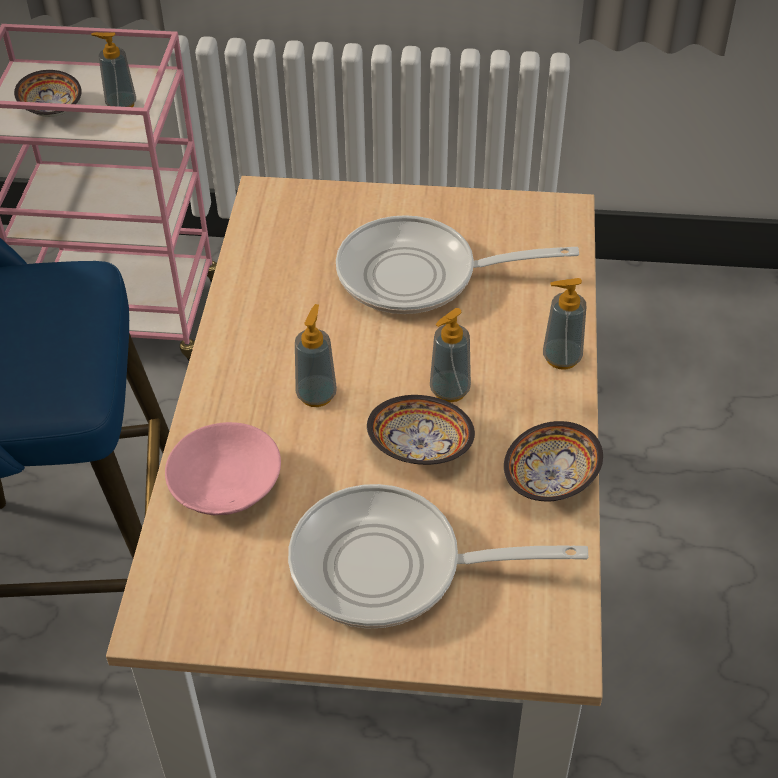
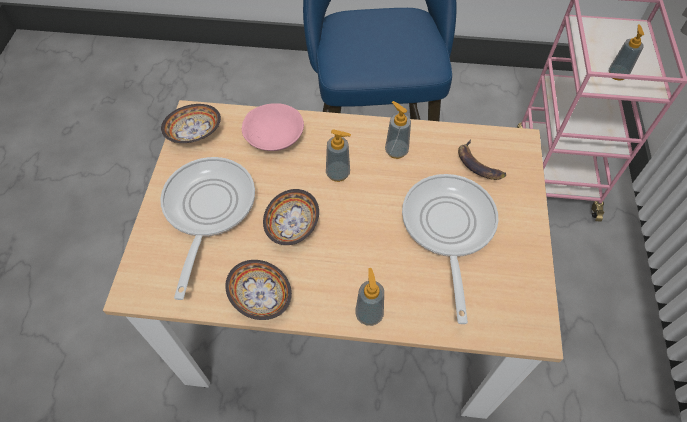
camera: 90 degrees right, 10 degrees up
(51, 111) = (600, 43): bowl -> bowl (193, 133)
(305, 238) = (479, 164): none -> banana
(449, 390) = (339, 243): soap dispenser -> soap dispenser (396, 151)

